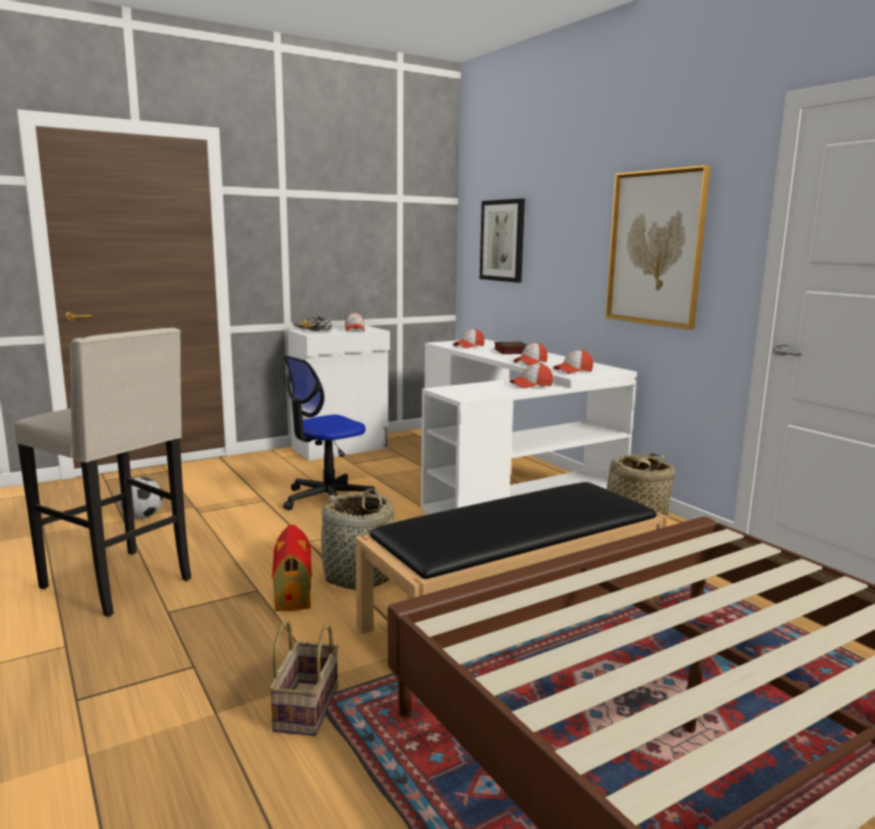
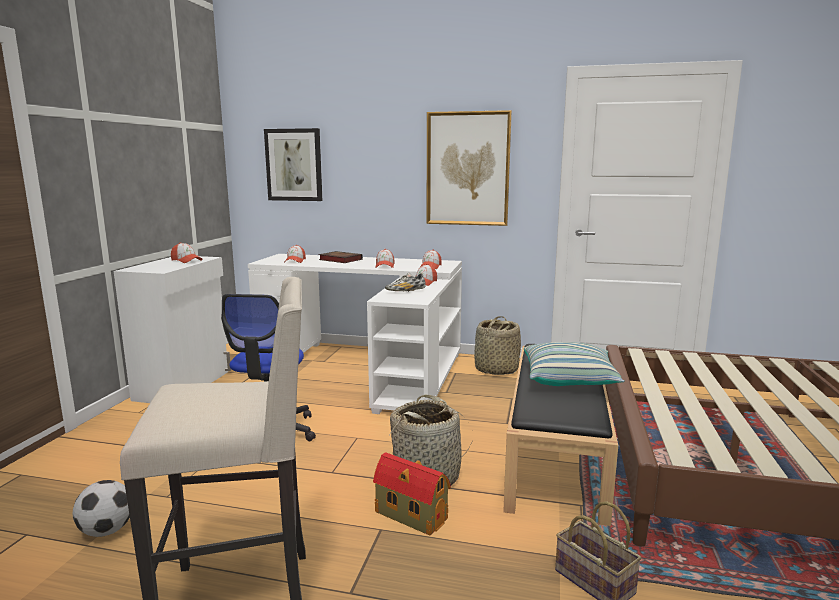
camera: 45 degrees left, 0 degrees up
(312, 330) = (146, 267): shoe -> shoe (405, 291)
(516, 520) = (569, 379): none -> pillow

